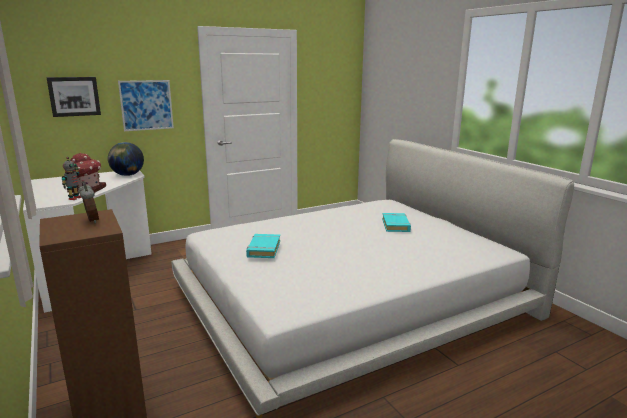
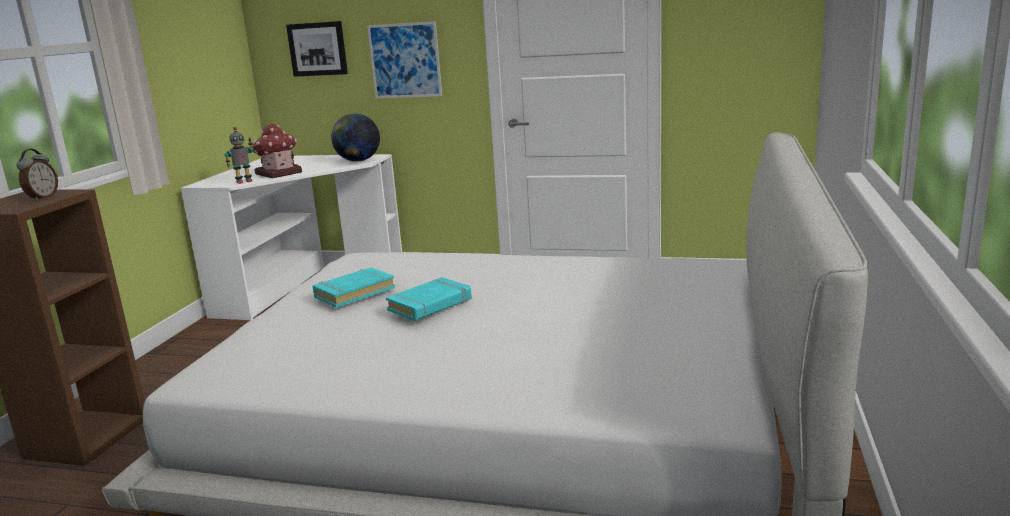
camera: 45 degrees right, 0 degrees up
(396, 225) = (626, 308): turquoise book -> turquoise book (430, 305)

